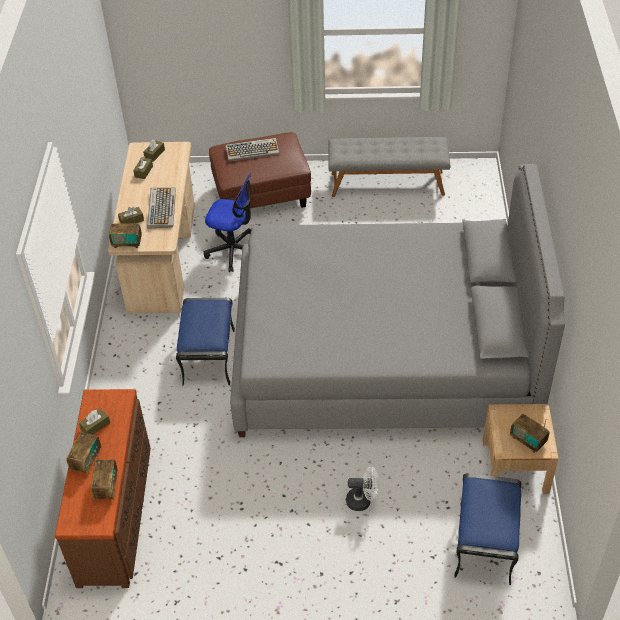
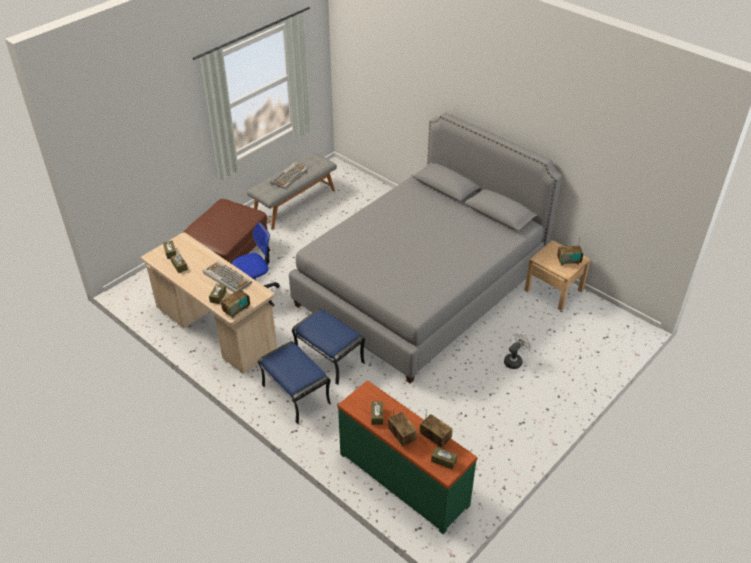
camera: 50 degrees left, 5 degrees down
(83, 512) = (443, 461): none -> brown tissue box
(116, 513) = (404, 478): brown dresser -> green dresser
(252, 150) = (214, 221): keyboard -> keyboard (289, 176)
(484, 541) = (589, 332): blue ottoman -> blue ottoman (295, 394)

